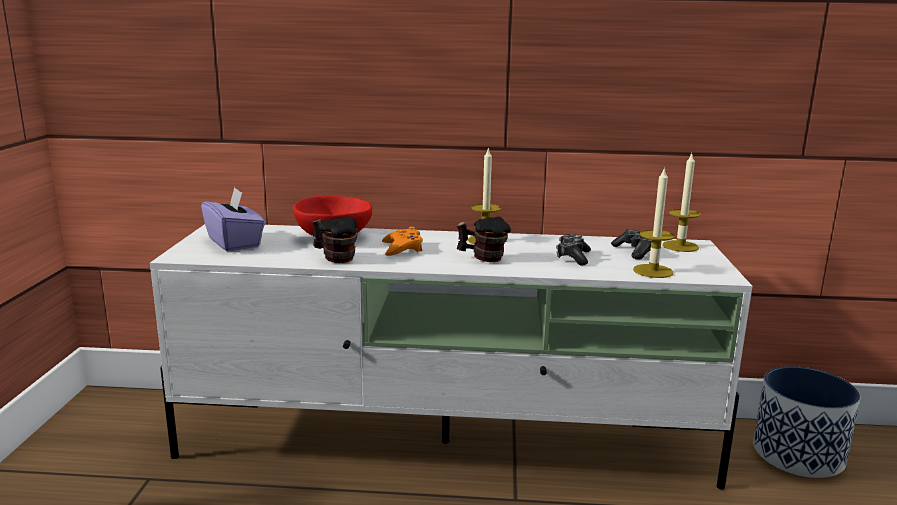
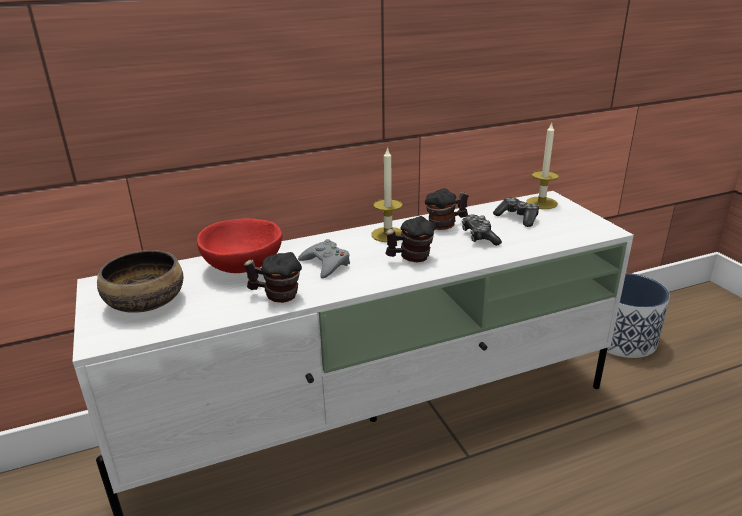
camera: 25 degrees left, 10 degrees up
(235, 242) = (145, 302): purple tissue box -> bowl
(402, 248) = (326, 264): orange game controller -> grey game controller
(551, 244) = (446, 225): none -> mug
(653, 271) = (554, 237): candle -> none

